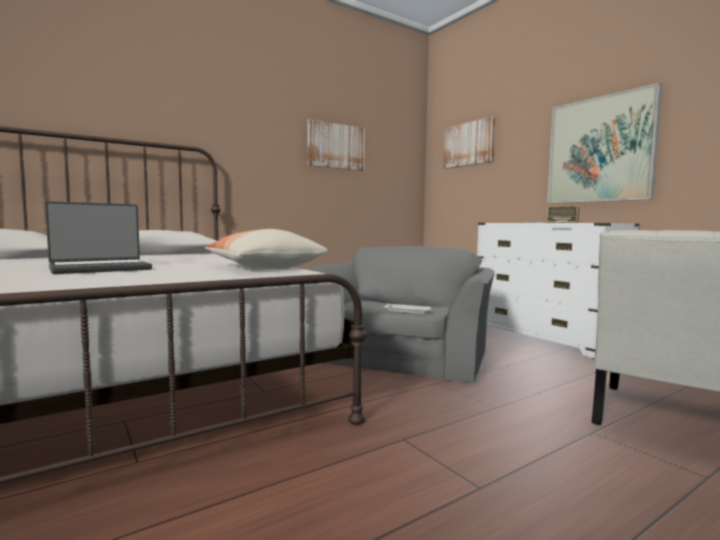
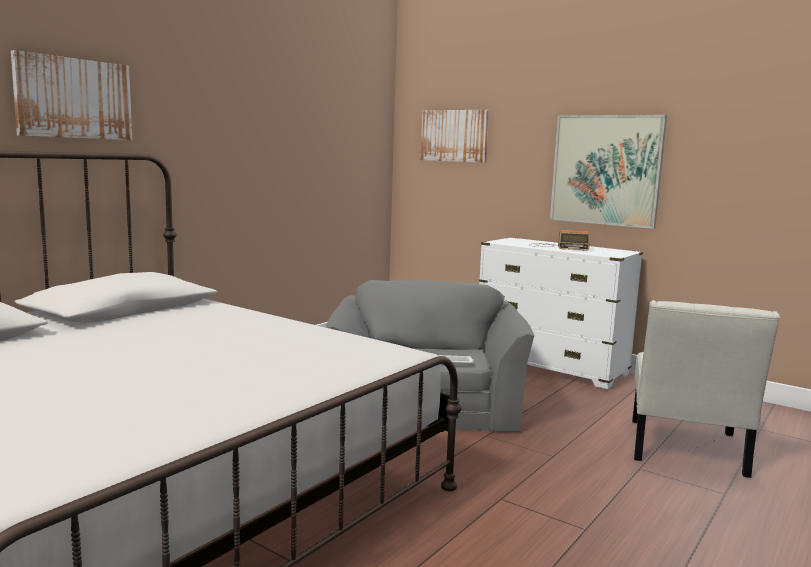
camera: 20 degrees left, 5 degrees up
(100, 269) = (185, 365): laptop -> none
(265, 267) = (345, 343): pillow -> none
(336, 146) = (299, 136): picture -> picture (74, 98)

